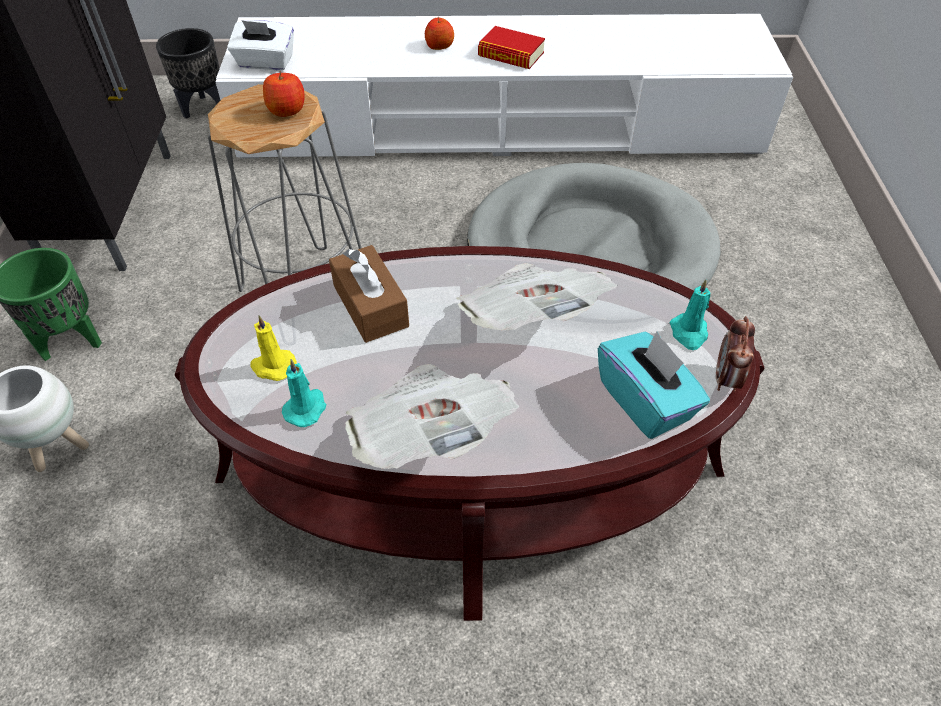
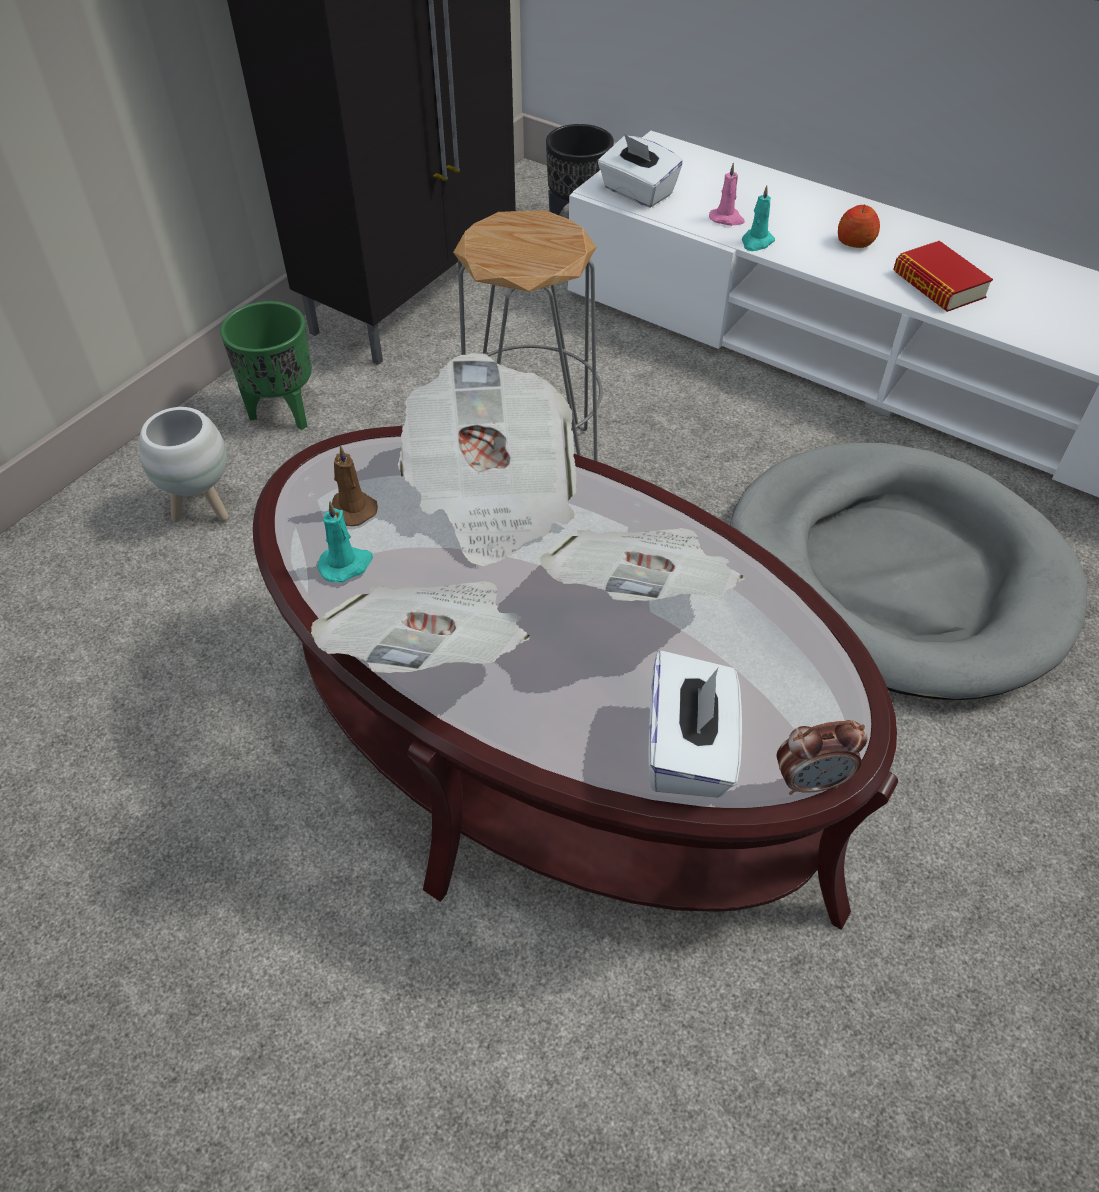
camera: 35 degrees right, 0 degrees up
(273, 366) = (352, 509): yellow candle -> brown candle
(287, 110) = (548, 249): apple -> none
(344, 59) = (727, 219): none -> pink candle
(370, 306) = (492, 496): brown tissue box -> newspaper
(645, 401) = (689, 750): turquoise tissue box -> white tissue box
(689, 333) = (815, 706): turquoise candle -> turquoise candle (756, 242)
(726, 379) = (810, 781): alarm clock -> alarm clock turned 150 degrees counterclockwise

